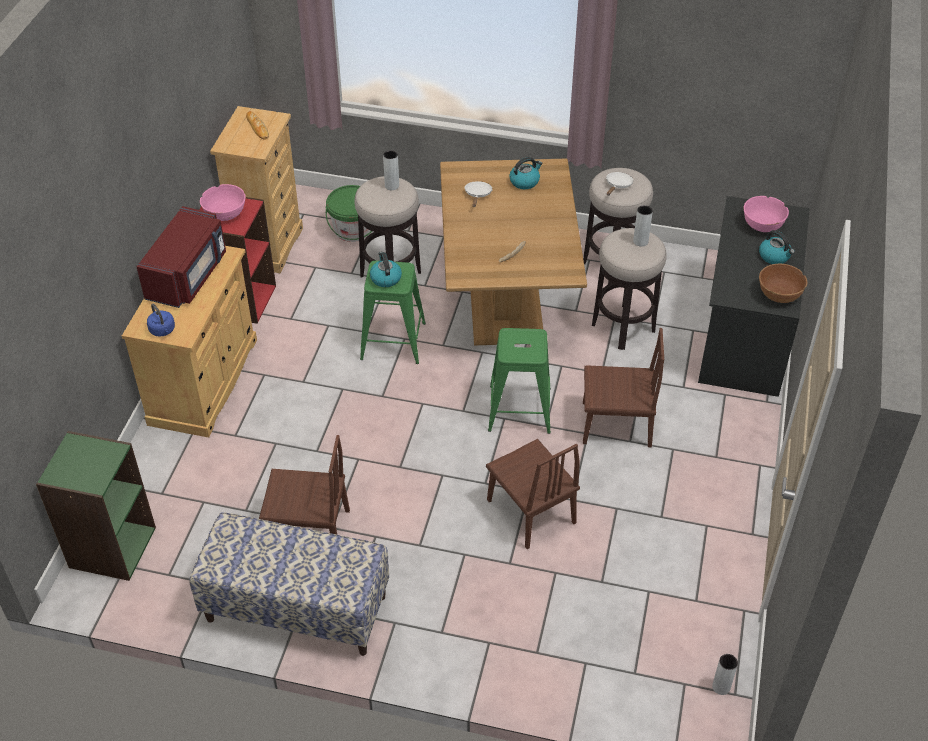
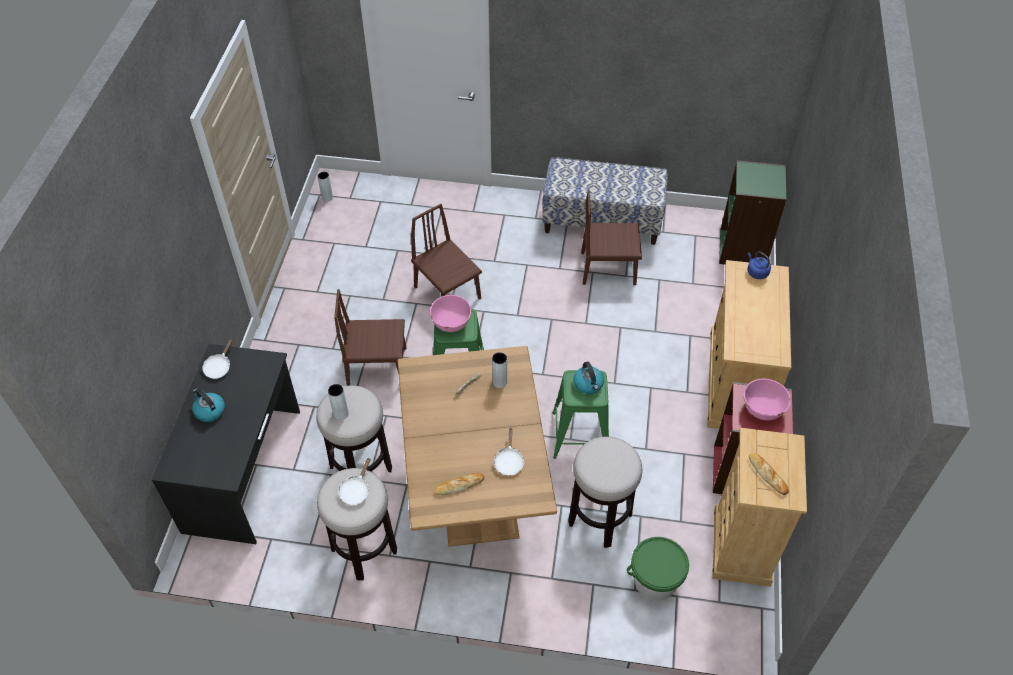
camera: 175 degrees right, 5 degrees up
(188, 276) = (761, 325): red microwave -> none
(392, 186) = (604, 471): grey vase -> grey vase (499, 382)
(524, 181) = (459, 485): kettle -> bread
(762, 225) = (210, 451): pink bowl -> pink bowl (451, 322)
(779, 294) = (219, 366): brown bowl -> white frying pan

